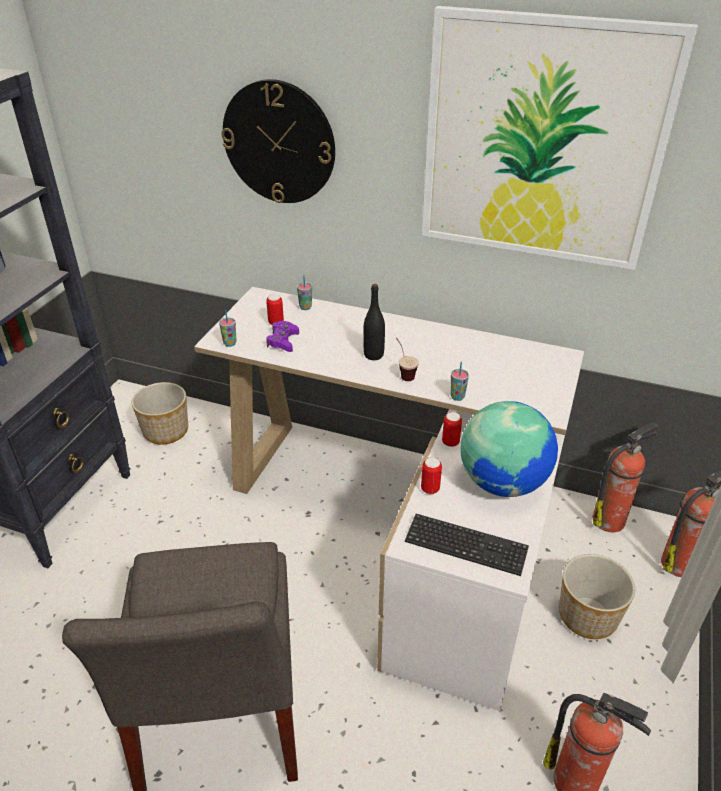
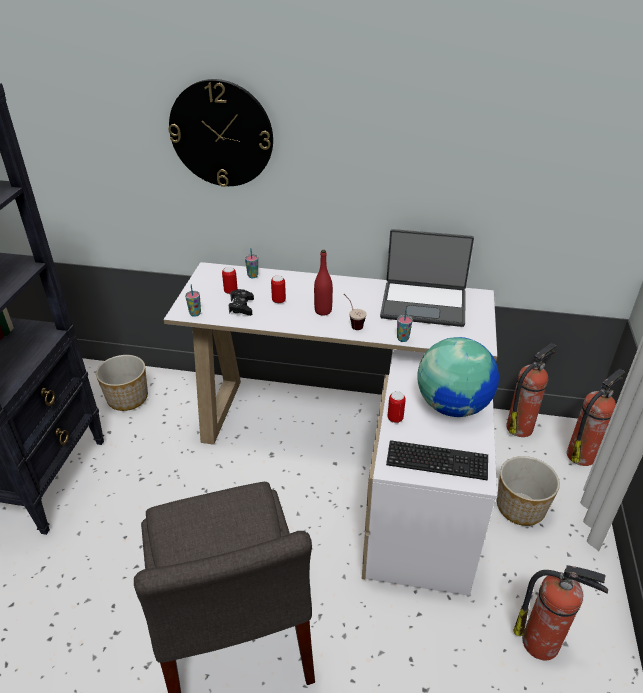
camera: 10 degrees left, 0 degrees up
(283, 341) = (241, 307): purple game controller -> black game controller
(373, 355) = (323, 311): black bottle -> red bottle
(450, 442) = (401, 377): can -> can (279, 300)
(494, 359) = (423, 304): none -> laptop
(542, 142) = (453, 120): picture -> none

